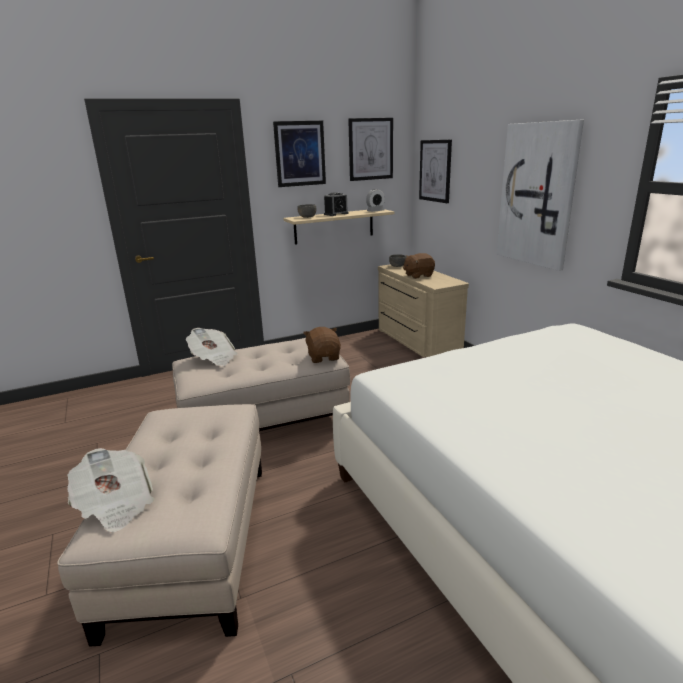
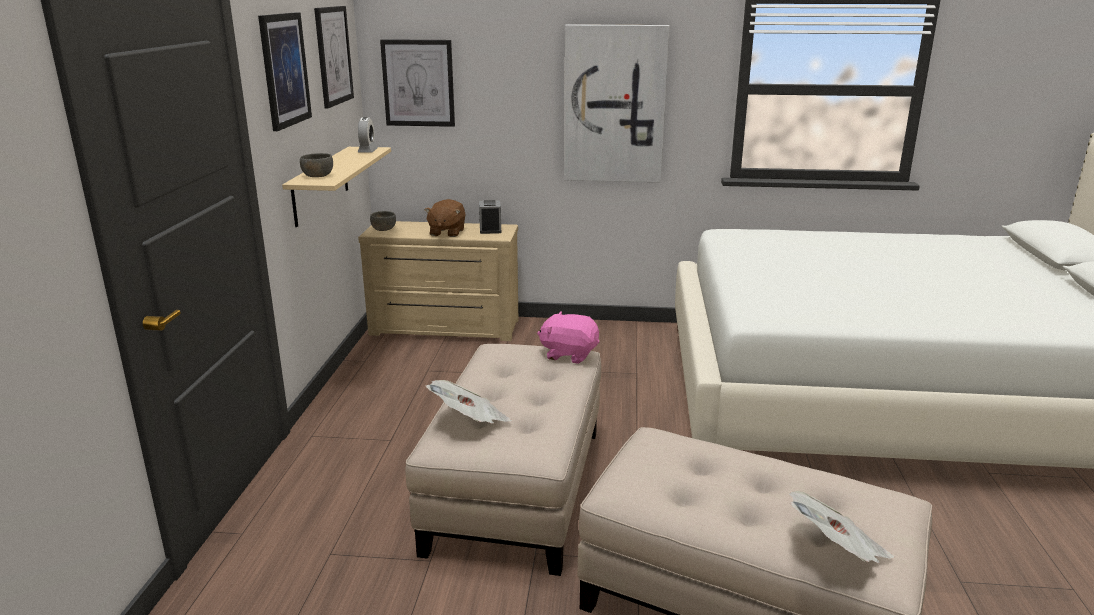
camera: 60 degrees left, 0 degrees up
(324, 357) = (569, 354): brown plush toy -> pink plush toy
(336, 214) = (336, 164): alarm clock -> alarm clock (490, 229)

